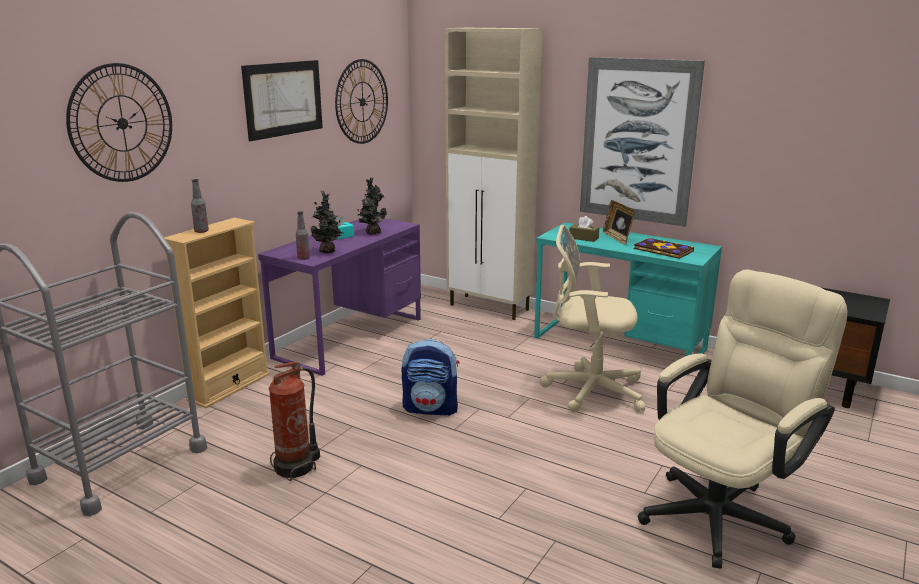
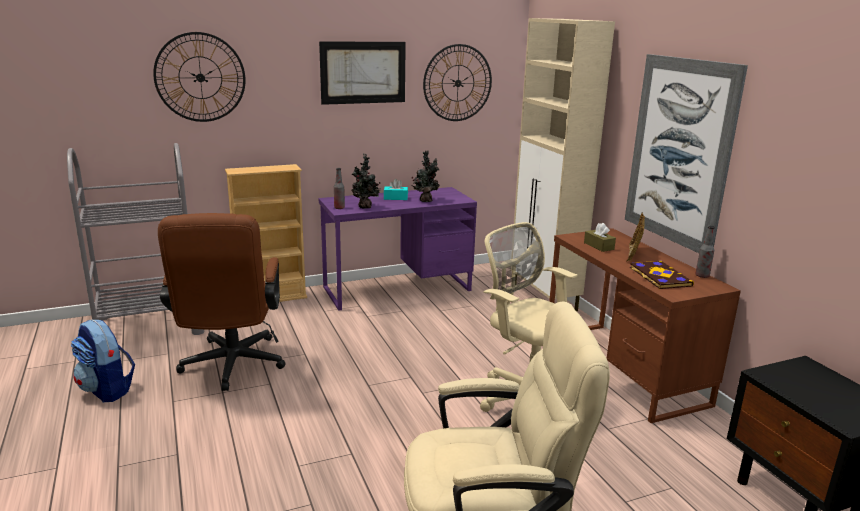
camera: 35 degrees right, 0 degrees up
(201, 231) = (254, 169): bottle -> bottle (702, 276)
(296, 467) = (231, 367): fire extinguisher -> brown office chair
(431, 408) = (375, 363): backpack -> backpack (107, 390)
(619, 343) = (622, 368): turquoise desk -> brown desk

